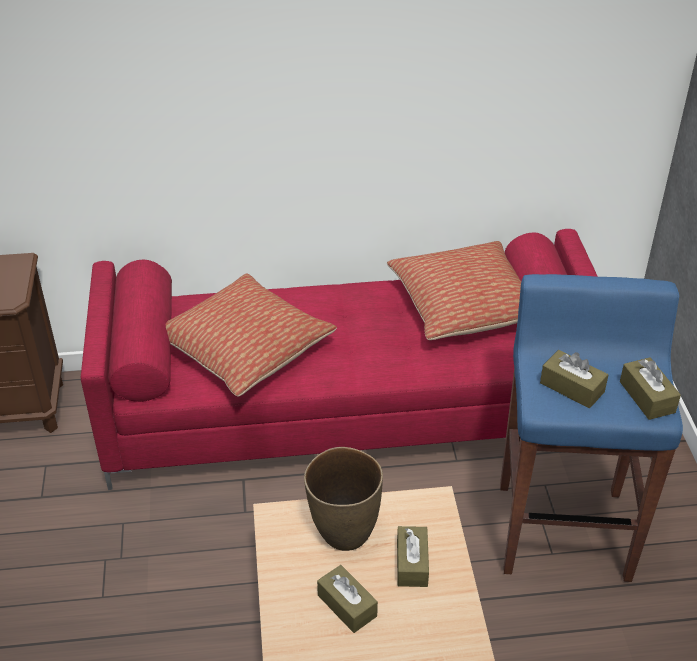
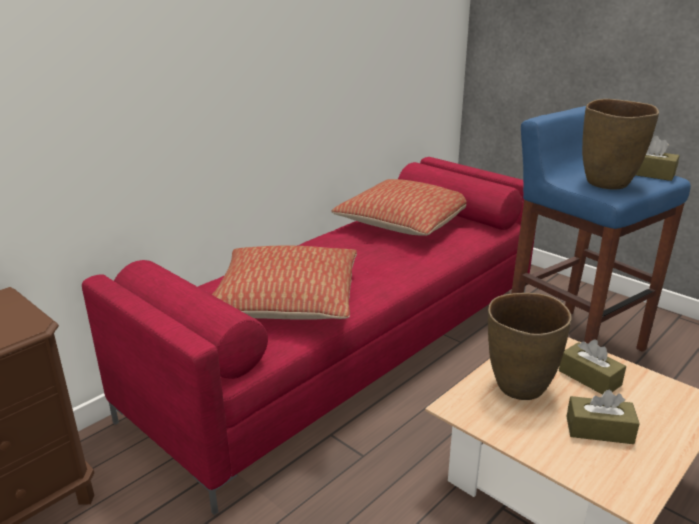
camera: 40 degrees left, 15 degrees down
(572, 387) = (608, 183): brown tissue box -> brown vase

